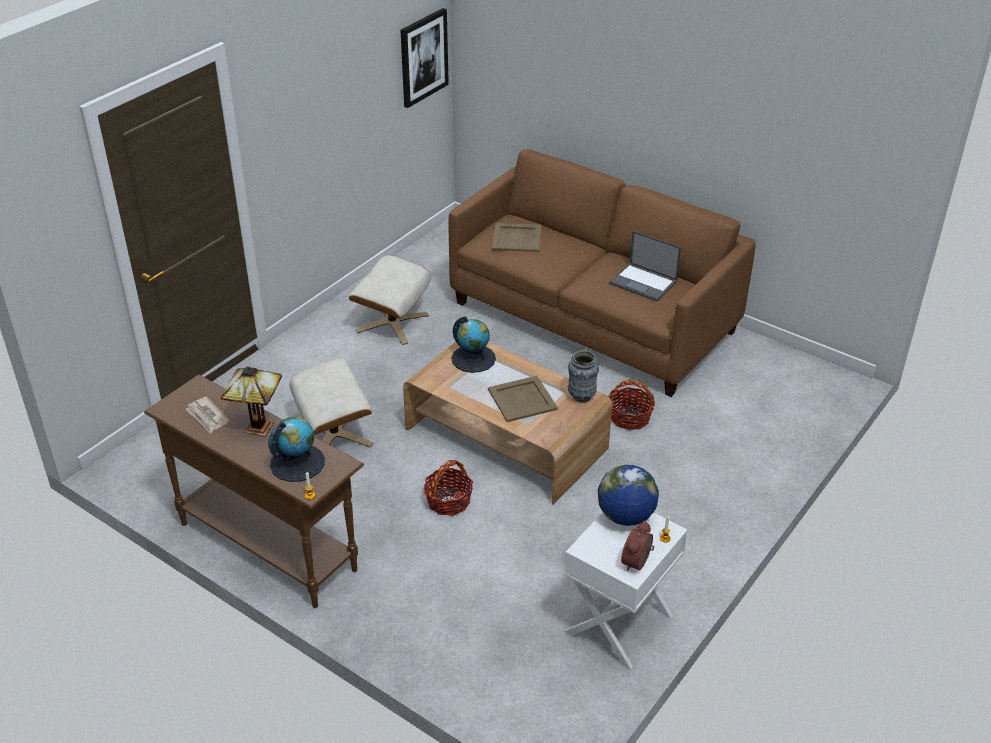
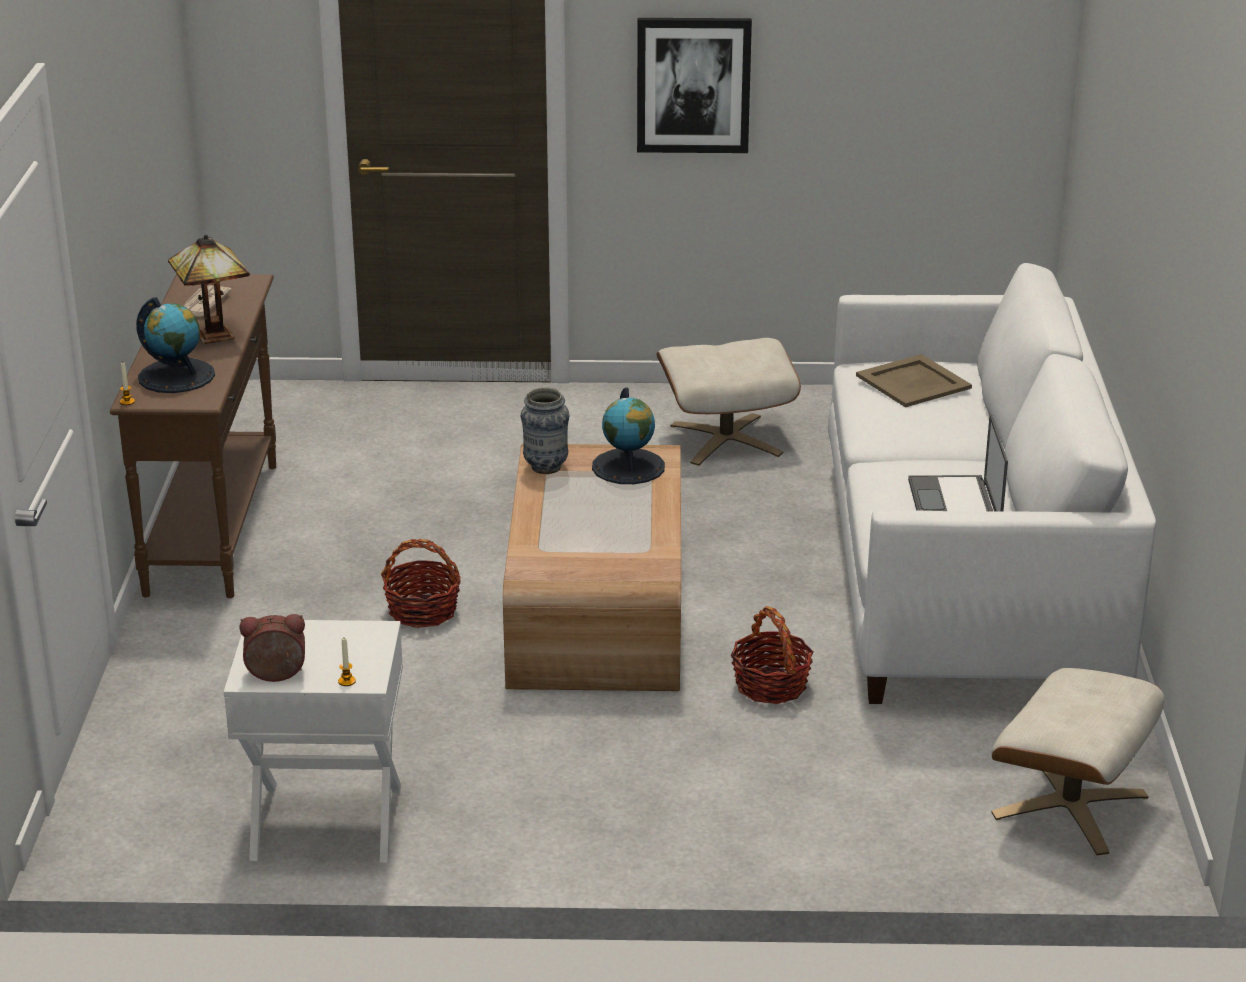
camera: 55 degrees right, 10 degrees down
(334, 434) = (455, 490): beige ottoman -> beige ottoman (1071, 806)
(423, 57) = (995, 73): picture -> picture (693, 84)
(522, 399) = (588, 528): beige tray -> none
(581, 396) = (650, 567): vase -> vase (545, 467)
(593, 317) = (967, 575): brown sofa -> white sofa
(625, 516) = (360, 639): globe -> none

